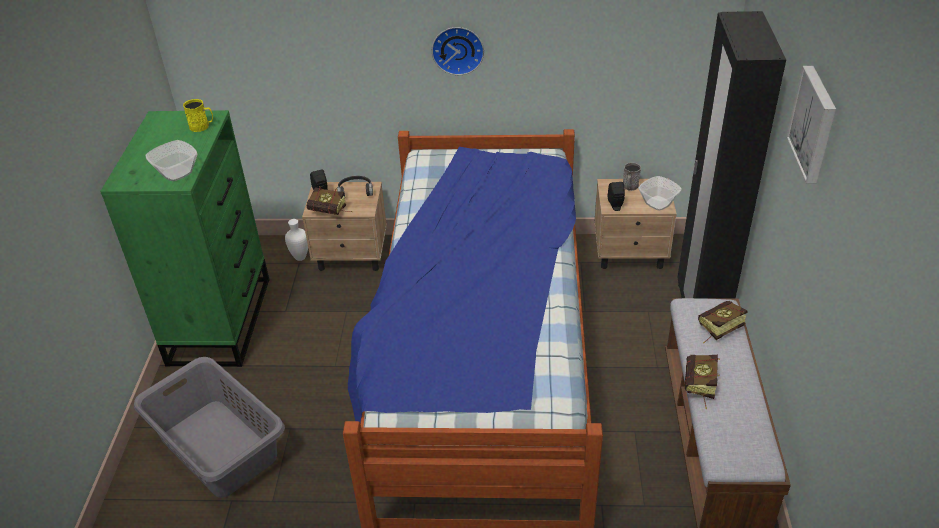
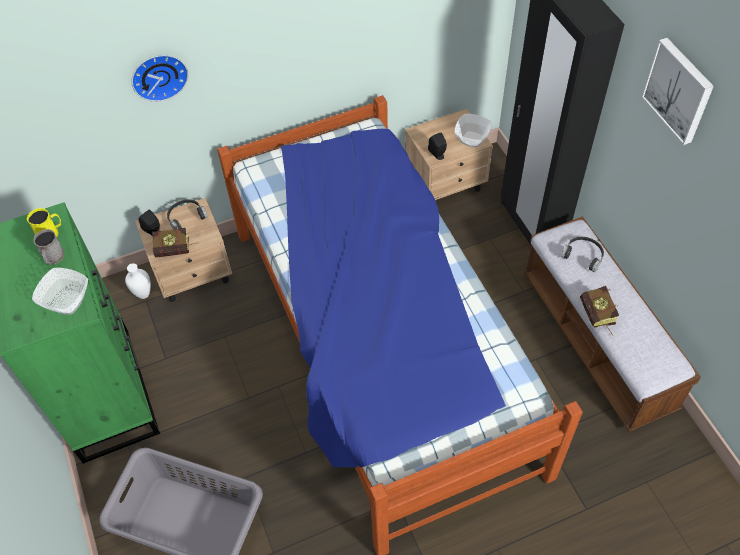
camera: 25 degrees left, 15 degrees up
(458, 49) = (265, 57): wall clock -> wall clock (158, 75)
(630, 187) = (439, 129): grey mug -> grey mug (53, 258)
(716, 329) = (583, 255): book -> black headphones

